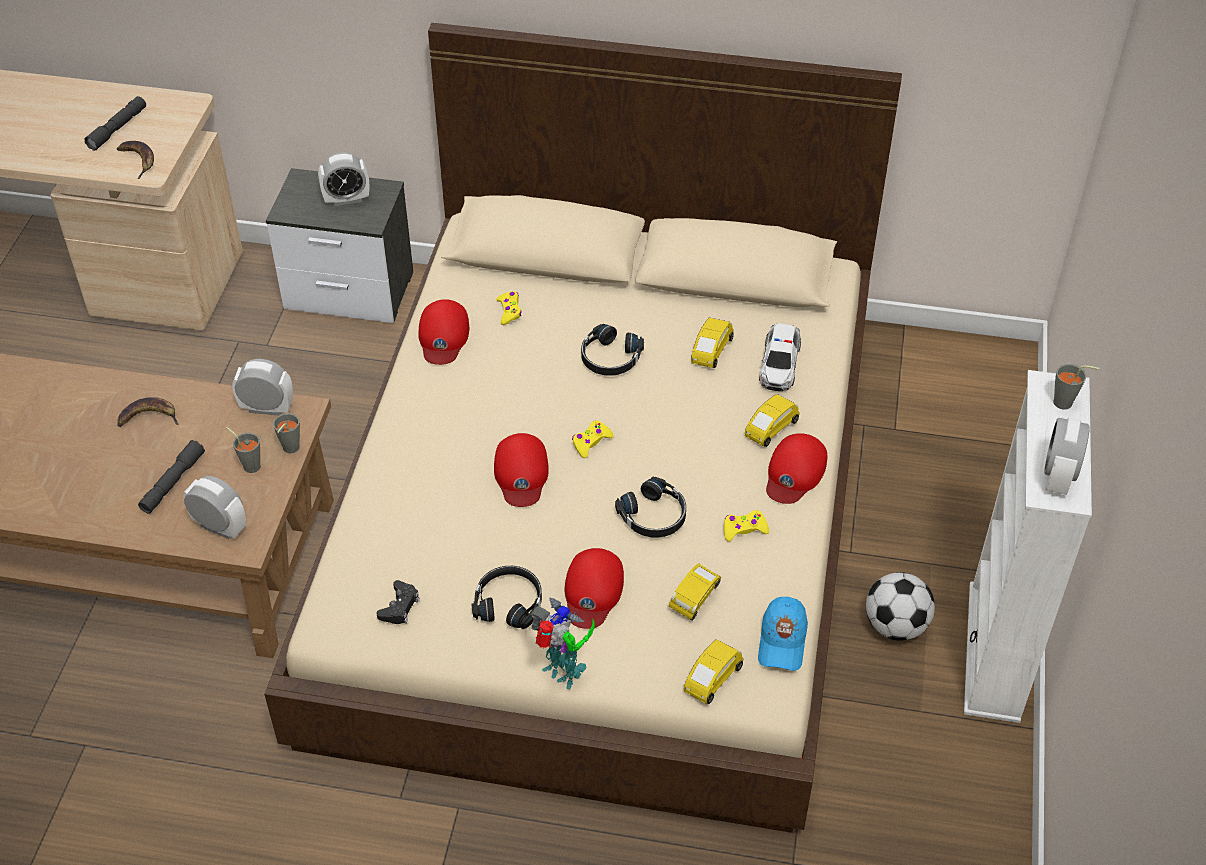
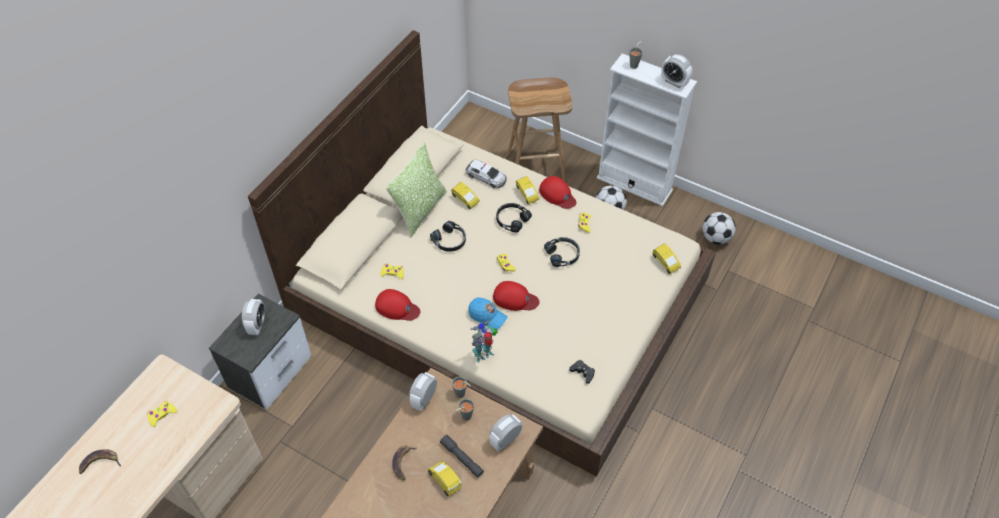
camera: 70 degrees left, 5 degrees up
(117, 128) = (162, 415): grey flashlight -> yellow game controller
(138, 160) = (204, 408): banana -> banana (100, 462)
(509, 602) = (595, 326): black headphones -> black headphones (511, 220)
(563, 674) = (644, 317): toy robot -> toy robot (484, 354)
(592, 591) = (600, 291): red cap -> none
(656, 304) = (420, 210): none -> pillow
(695, 598) = (618, 254): yellow toy car -> yellow toy car (445, 480)
(782, 641) = (652, 231): blue cap -> blue cap (487, 316)
(932, 833) = (716, 238): none -> football
(943, 483) = (536, 165): none -> brown stool

